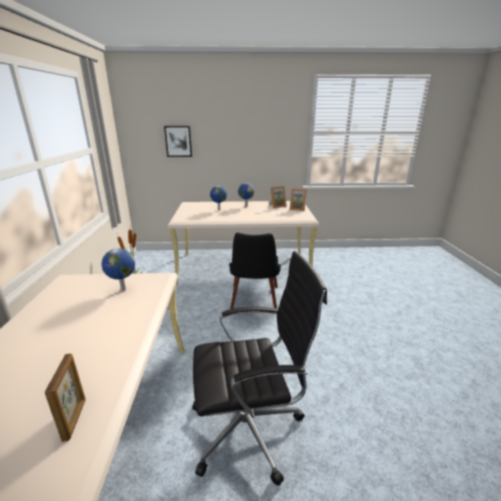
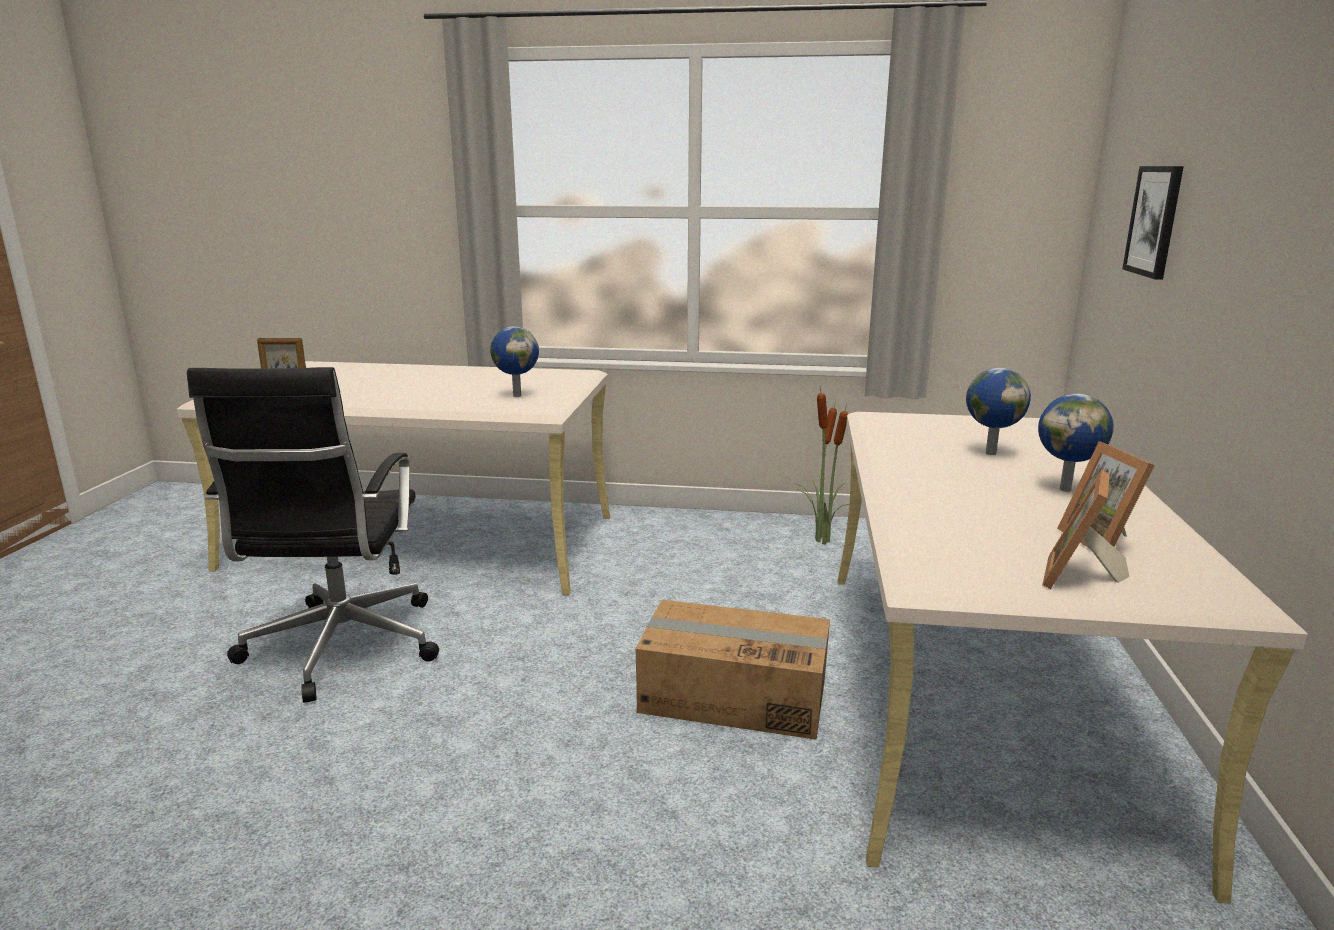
camera: 100 degrees right, 5 degrees down
(254, 301) = (733, 695): black chair -> cardboard box

